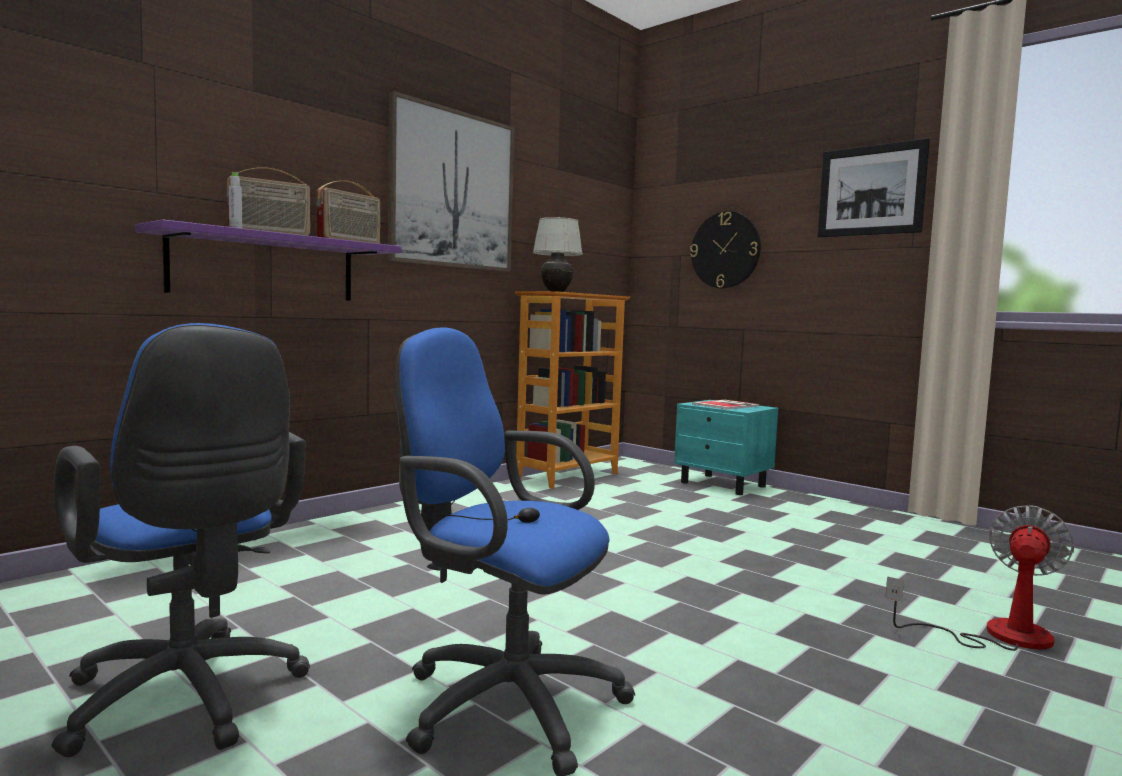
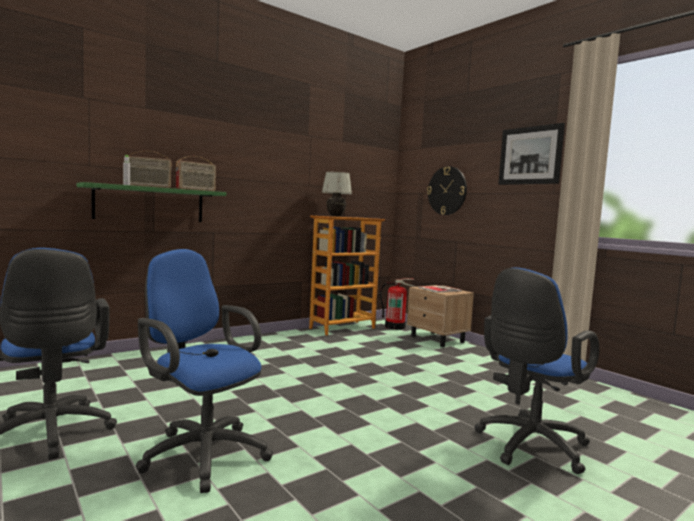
camera: 10 degrees right, 0 degrees up
(265, 267) = (150, 204): purple shelf -> green shelf
(452, 190) = (268, 156): picture -> none
(645, 470) = (395, 327): none -> fire extinguisher
(723, 484) = (437, 339): turquoise nightstand -> beige nightstand
(996, 635) = (528, 447): fan -> blue office chair

